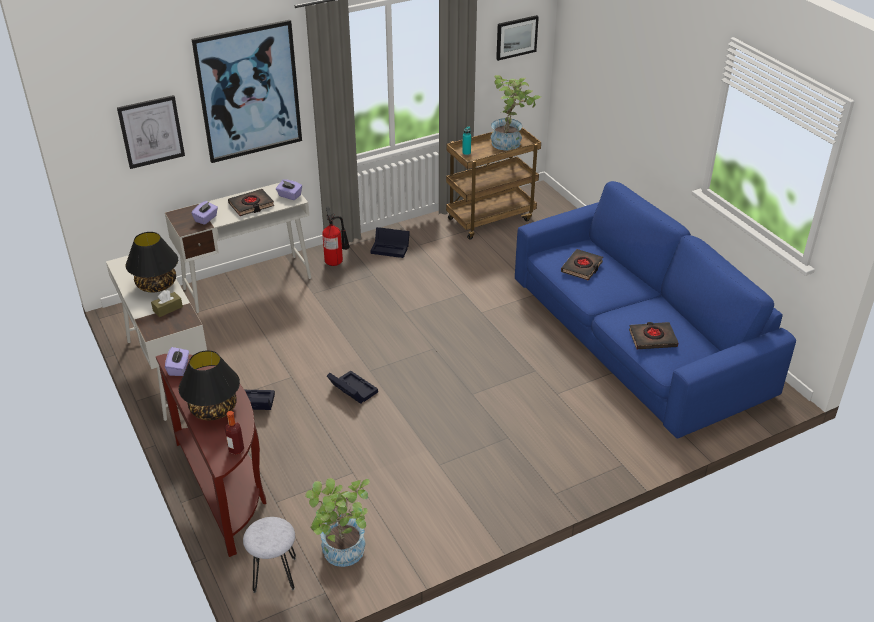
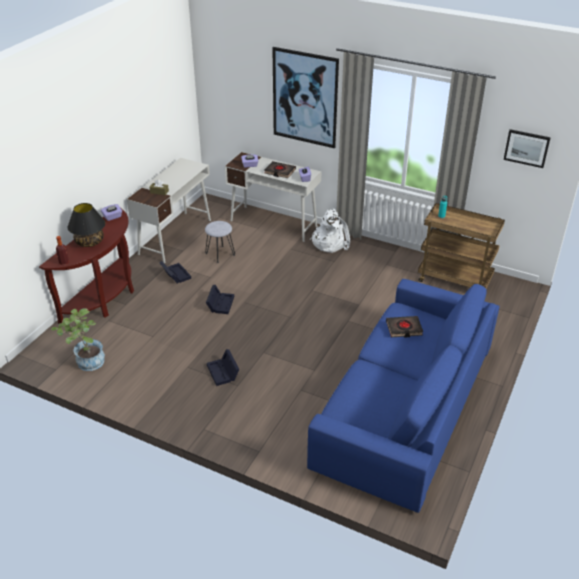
camera: 55 degrees right, 0 degrees up
(151, 131) = (242, 97): picture -> none
(156, 284) = (176, 179): black table lamp -> none
(275, 574) = (56, 346): grey stool -> grey stool (220, 254)
(336, 261) = (330, 242): fire extinguisher -> white backpack
(391, 248) = (369, 255): black storage box -> black storage box (223, 373)
(510, 143) = (481, 227): potted plant -> none
(652, 338) = (358, 394): black book -> none

